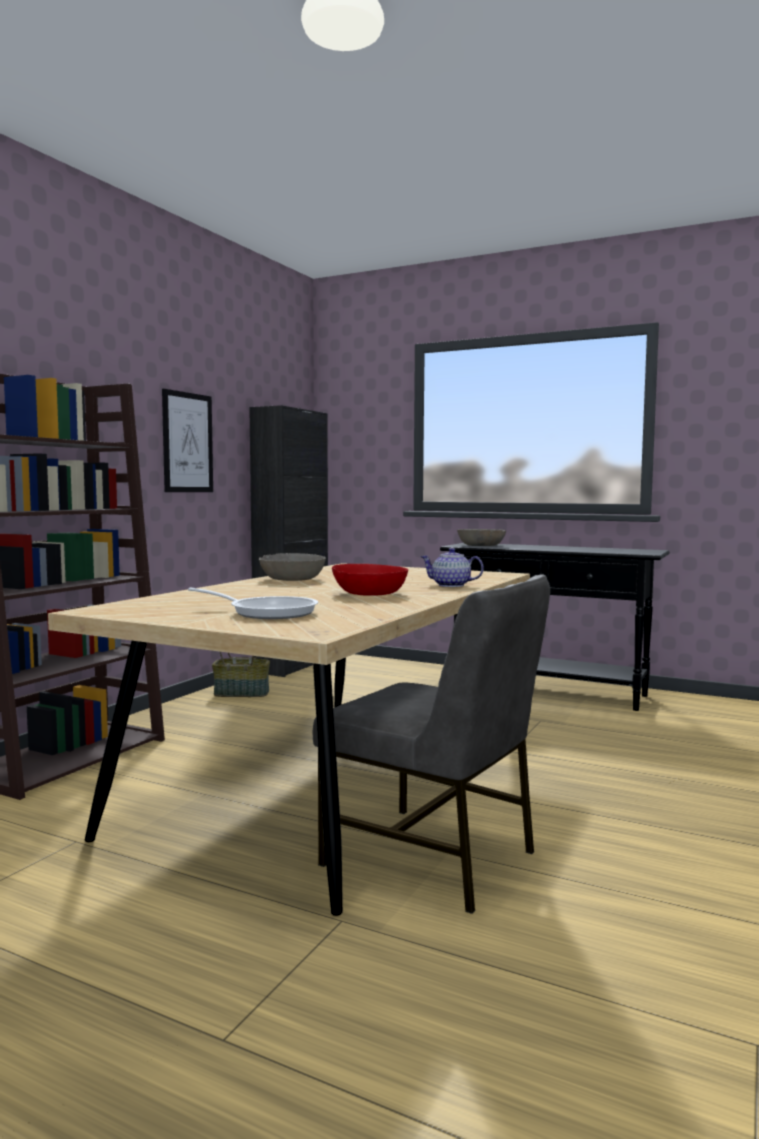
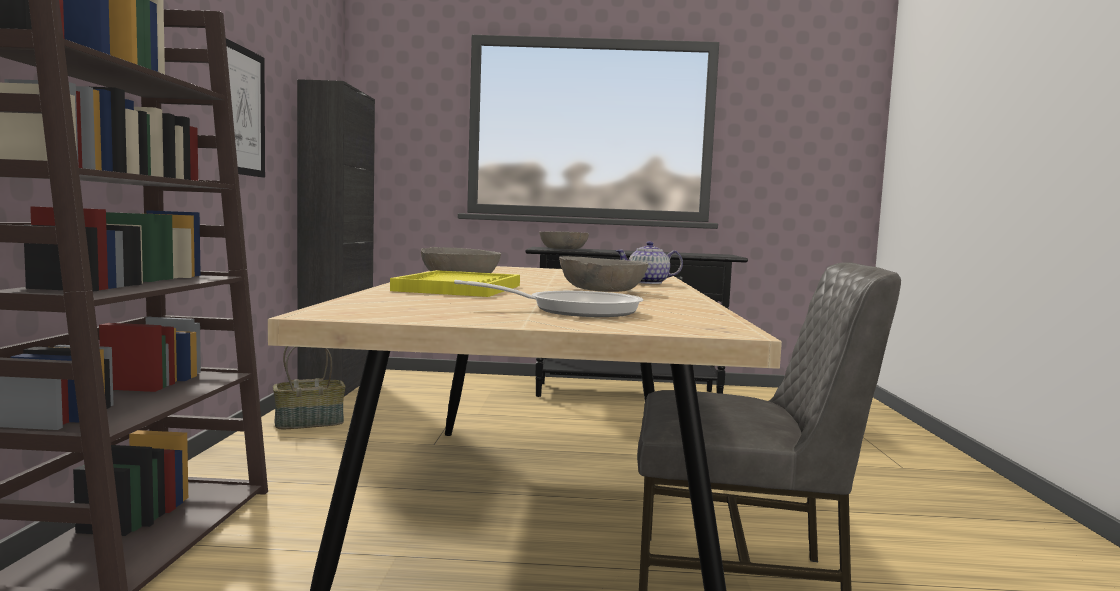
camera: 25 degrees left, 0 degrees up
(253, 590) = (459, 288): none -> yellow tray
(370, 593) = (603, 290): red bowl -> grey bowl

